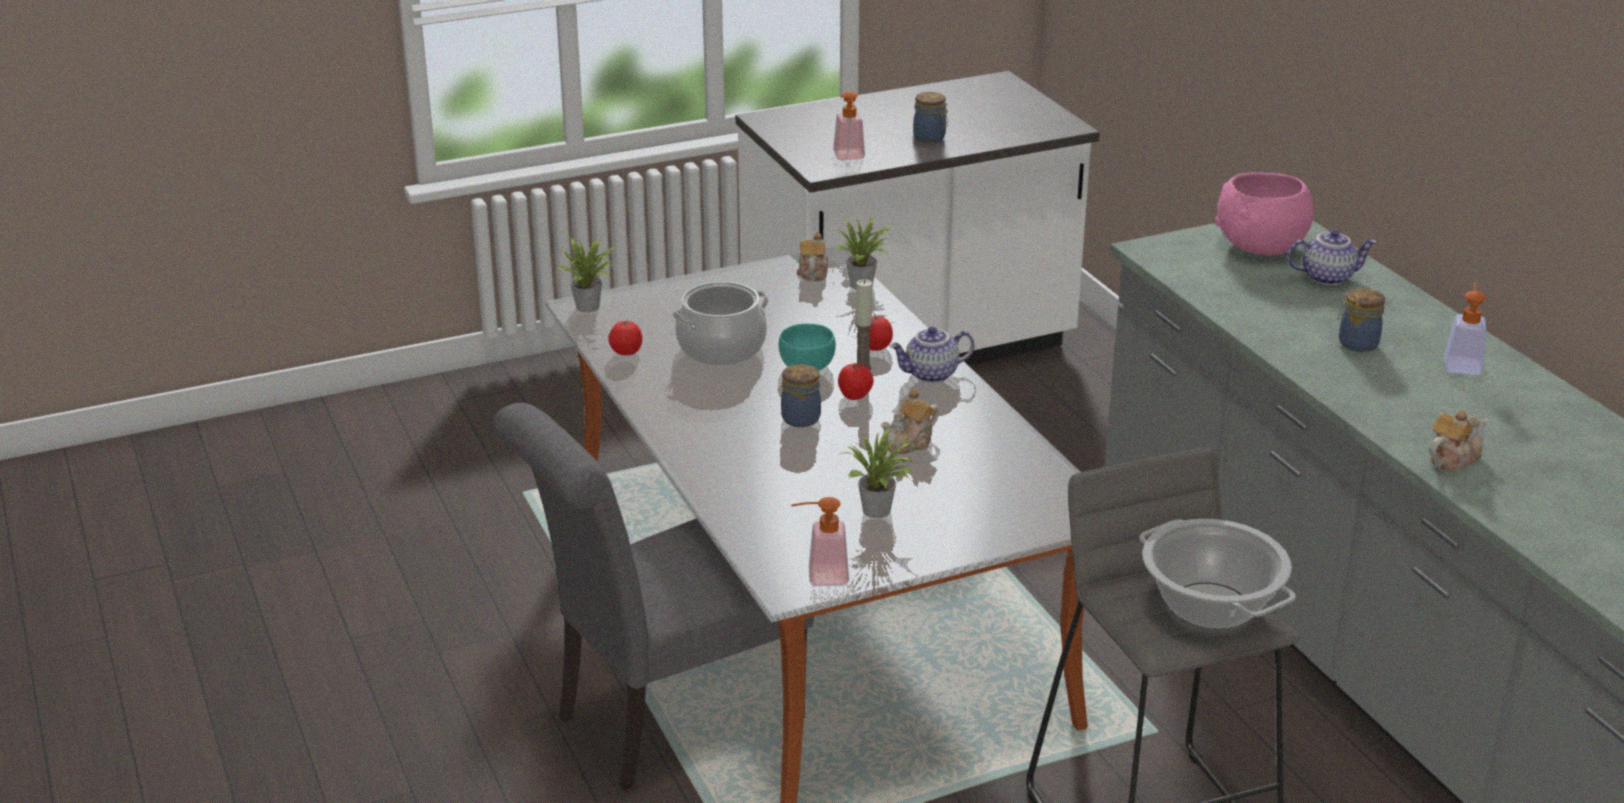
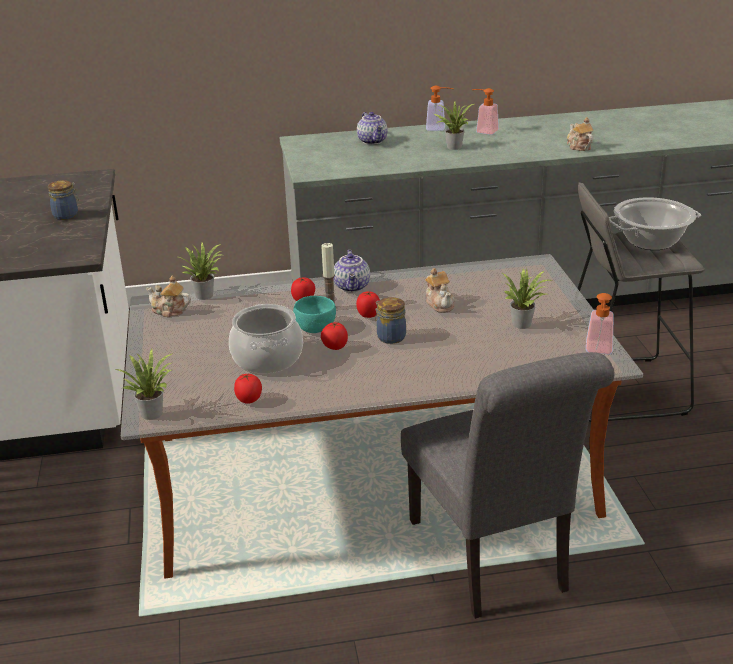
camera: 75 degrees left, 0 degrees up
(761, 385) = (334, 347): none -> tomato
(850, 158) = (71, 244): soap dispenser -> soap dispenser (439, 128)
(1259, 247) = (326, 149): pink bowl -> none
(1327, 277) = (373, 141): teapot -> teapot turned 150 degrees clockwise
(1356, 343) = (453, 146): jar -> potted plant

